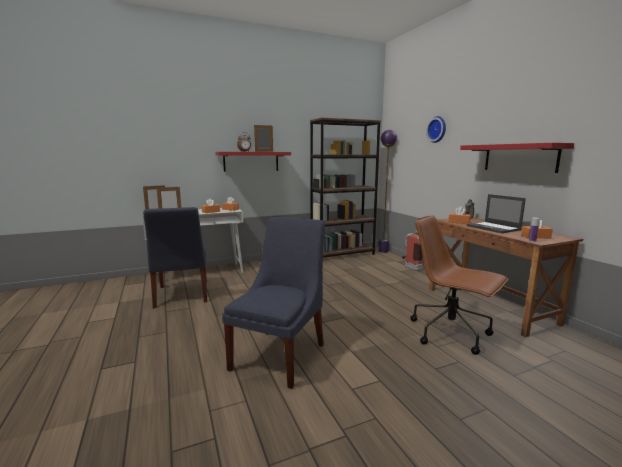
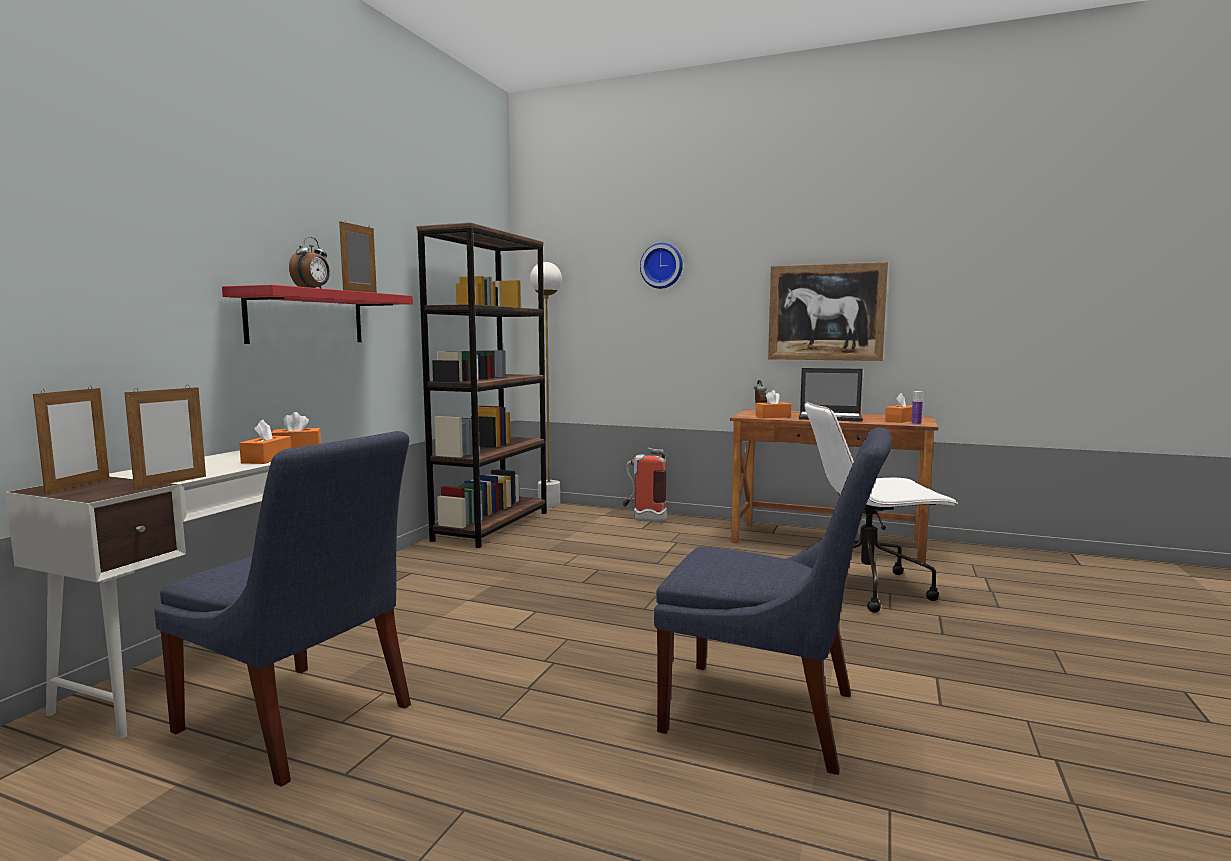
camera: 45 degrees left, 5 degrees down
(281, 354) = (769, 715): blue chair -> blue chair turned 135 degrees clockwise
(383, 251) = (549, 505): purple floor lamp -> white floor lamp
(451, 333) = (867, 587): brown office chair -> white office chair
(519, 158) = (825, 312): red shelf -> picture

